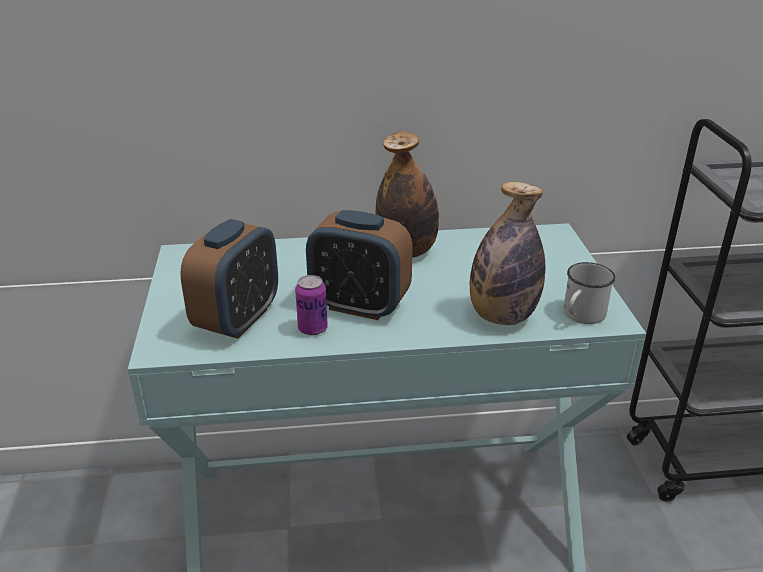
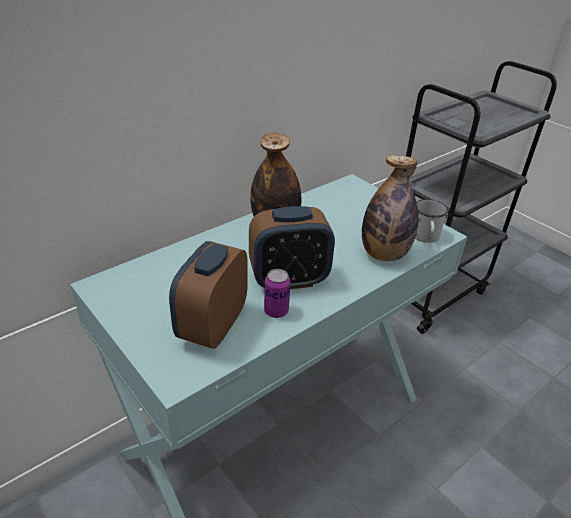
camera: 35 degrees left, 5 degrees up
(237, 320) = (212, 326): alarm clock -> alarm clock turned 150 degrees counterclockwise

